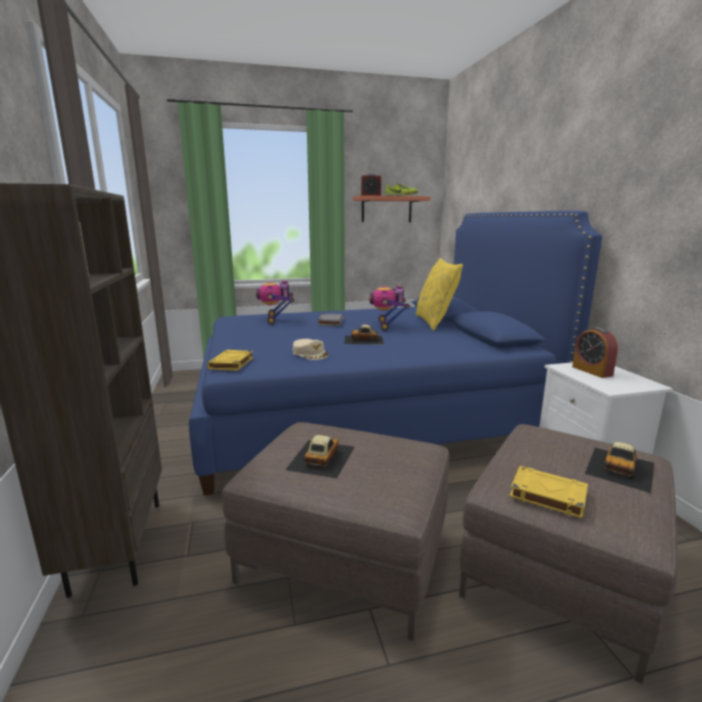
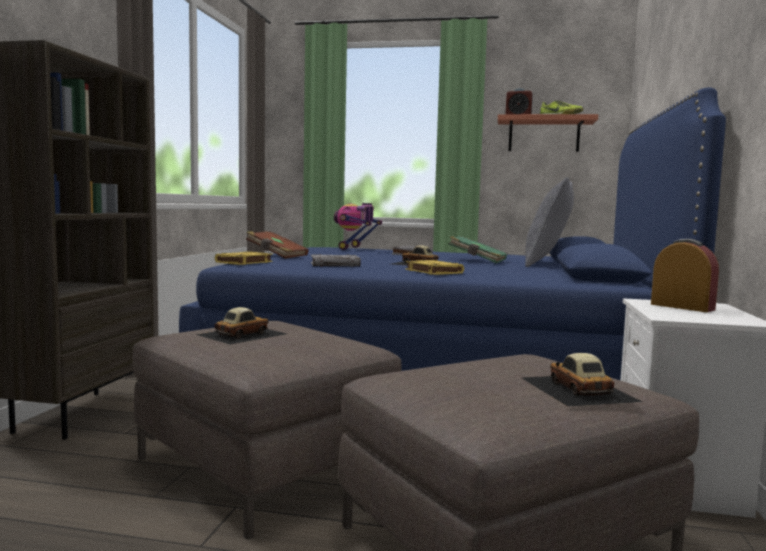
camera: 25 degrees right, 10 degrees down
(235, 344) = (276, 256): none -> brown book
(310, 353) = (335, 265): beige cap -> grey book
(388, 325) = (477, 260): toy robot -> green book
(435, 322) = (547, 264): yellow pillow -> grey pillow
(547, 495) = (427, 386): yellow book -> yellow book (433, 271)
(592, 371) = (682, 307): alarm clock -> alarm clock turned 135 degrees clockwise
(620, 468) = (578, 389): toy car -> toy car turned 105 degrees clockwise

